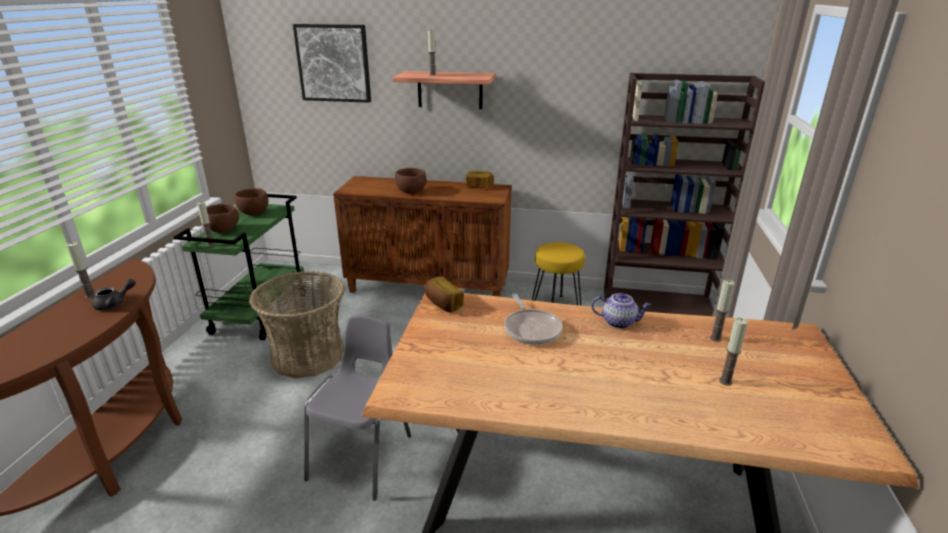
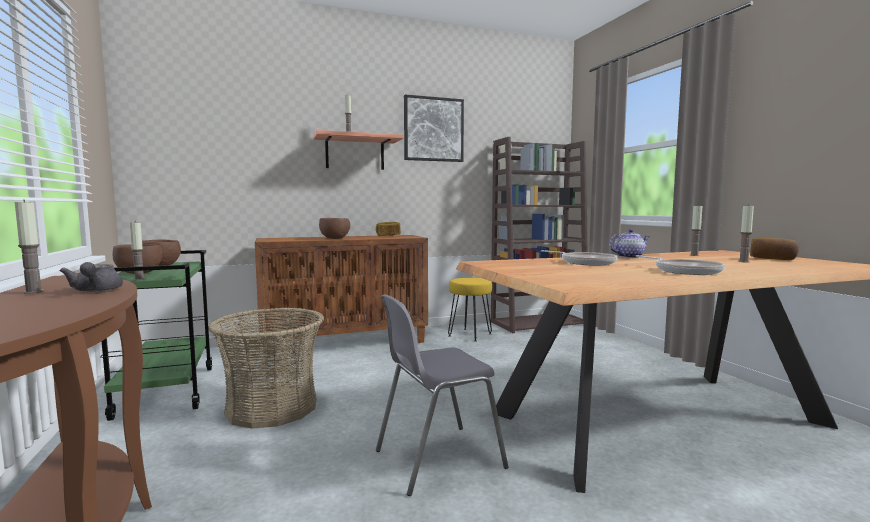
camera: 30 degrees left, 20 degrees down
(115, 304) = (95, 291): grey teapot -> grey teapot turned 135 degrees clockwise
(333, 63) = (238, 126): picture -> picture (433, 129)
(362, 457) = (437, 458): grey chair -> grey chair turned 105 degrees counterclockwise
(443, 304) = (492, 263): bread -> bread (772, 259)
(578, 390) = (684, 271): none -> frying pan

